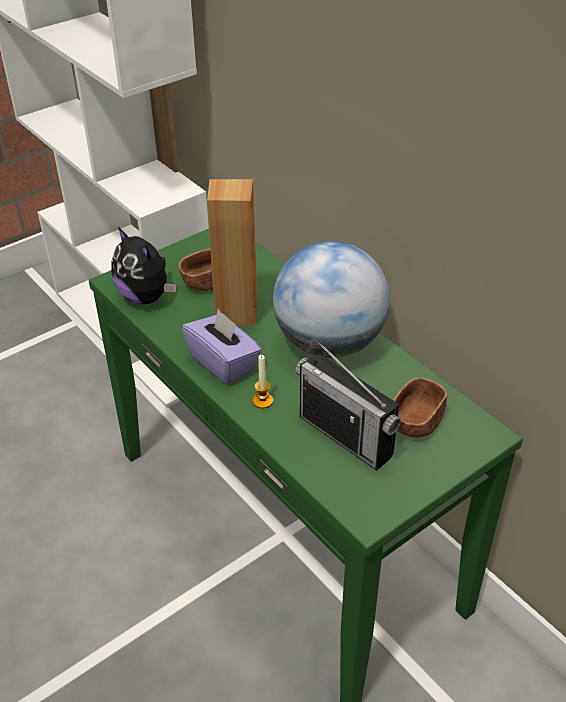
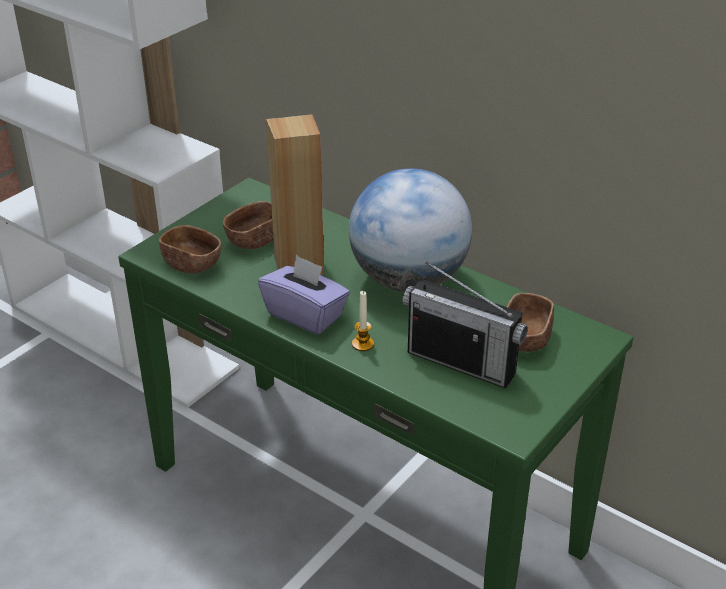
camera: 15 degrees left, 5 degrees down
(146, 297) = (192, 264): plush toy -> brown bowl

